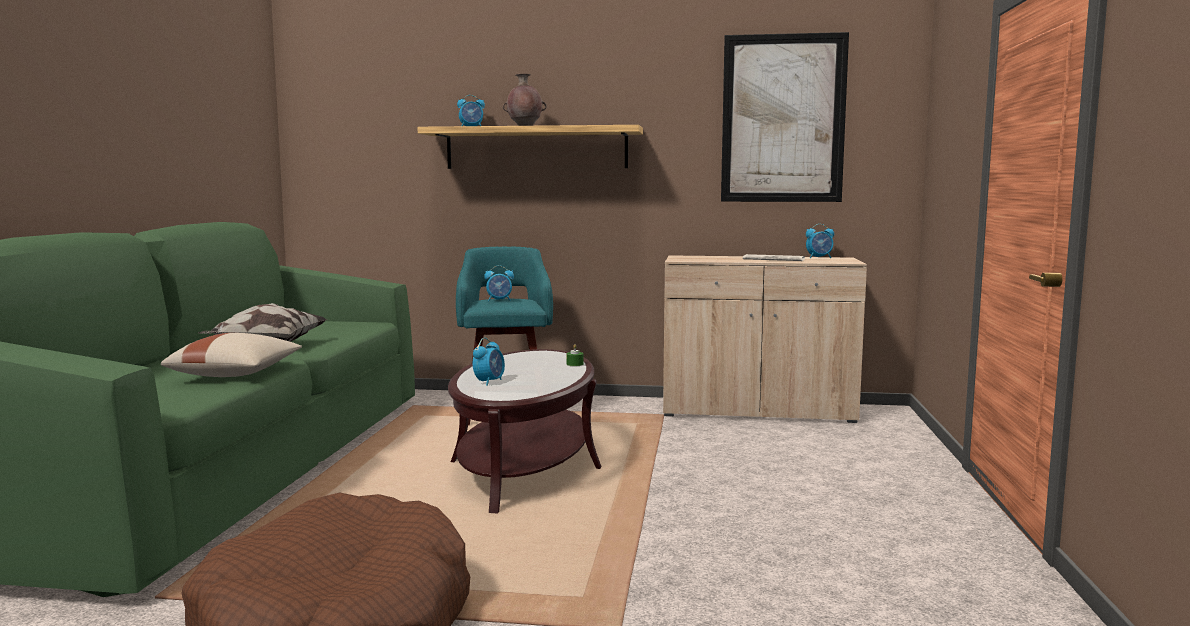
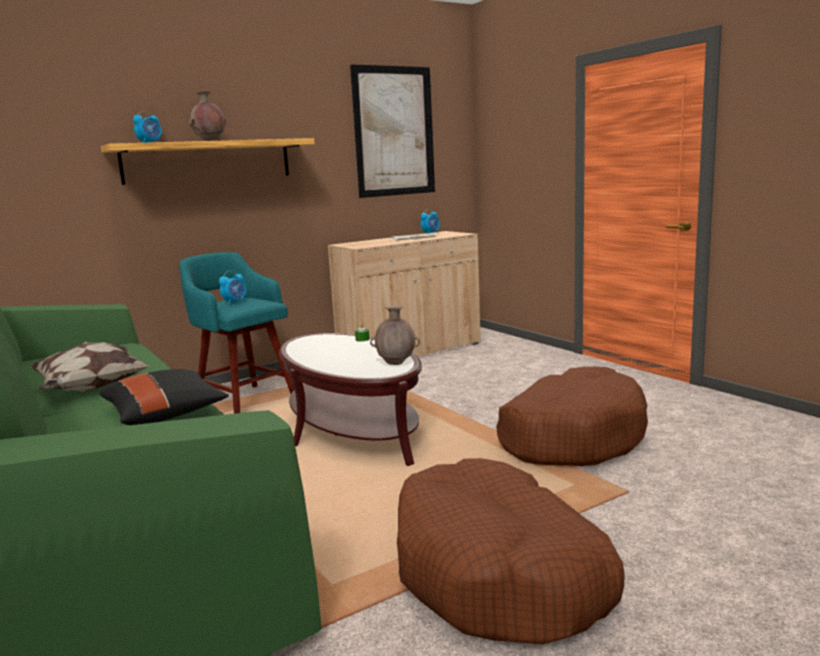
camera: 40 degrees left, 5 degrees up
(236, 374) = (165, 415): beige pillow -> black pillow
(489, 382) = (347, 365): alarm clock -> none
(528, 391) = (396, 363): none -> brown vase
(707, 552) = (571, 436): none -> brown dog bed

